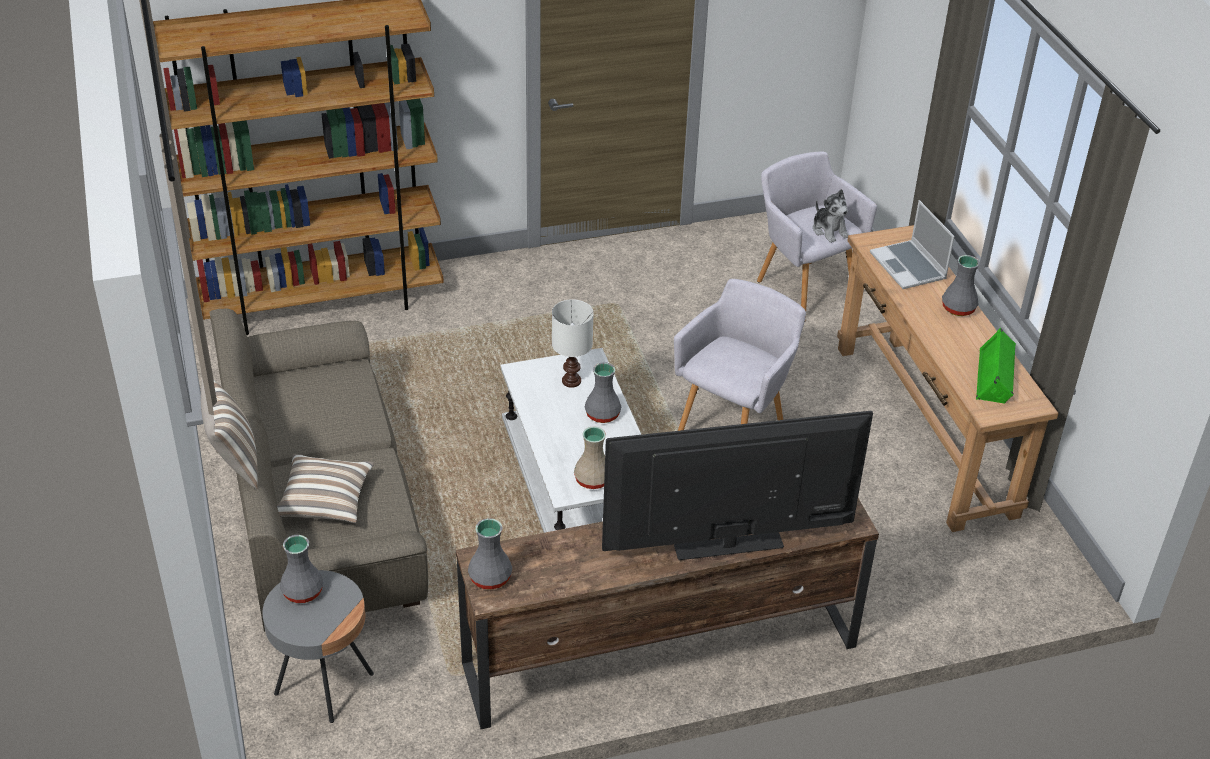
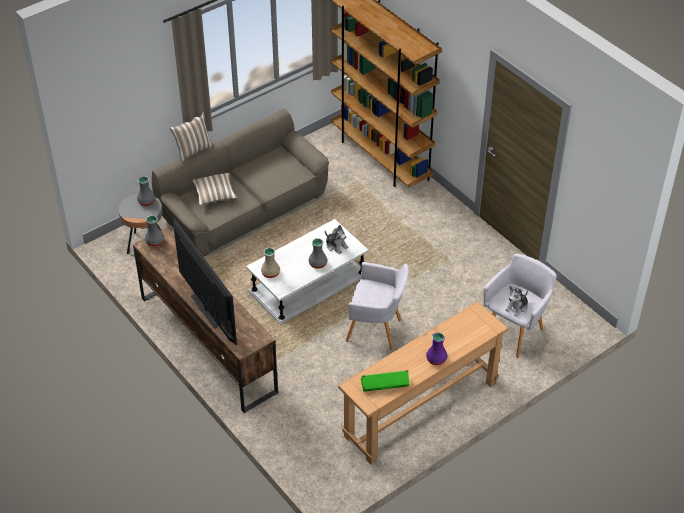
camera: 70 degrees right, 5 degrees up
(570, 381) = (336, 246): white table lamp -> plush toy
(909, 267) = (462, 332): laptop -> none
(958, 308) = (437, 359): grey vase -> purple vase

